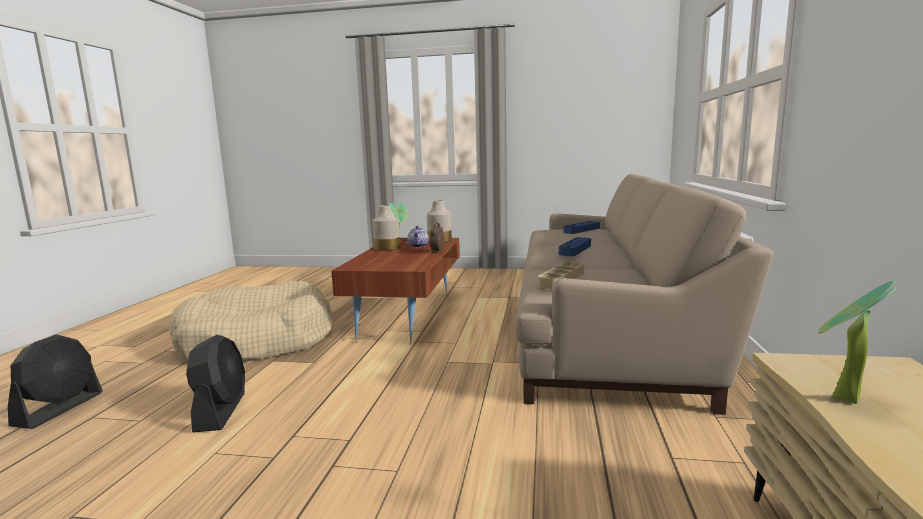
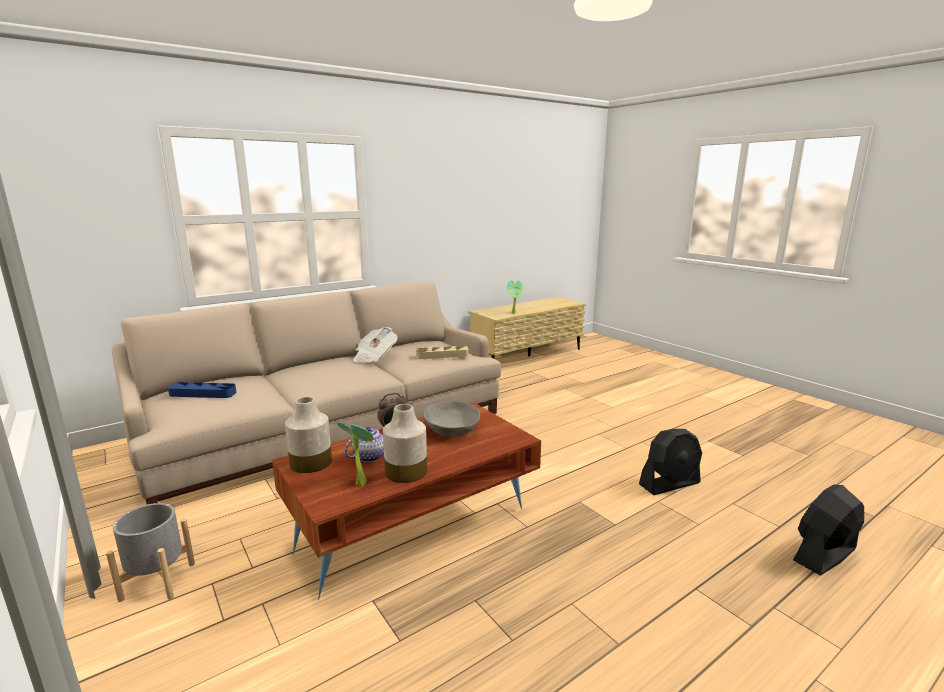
camera: 135 degrees left, 5 degrees up
(221, 411) = (669, 484): black fan -> black fan turned 150 degrees counterclockwise
(256, 341) = (621, 575): beige dog bed -> none
(401, 260) = (452, 430): none -> grey bowl
(475, 276) = (157, 581): none -> grey planter
(575, 250) = (342, 370): blue tray -> none
(606, 262) = (374, 357): none -> newspaper

